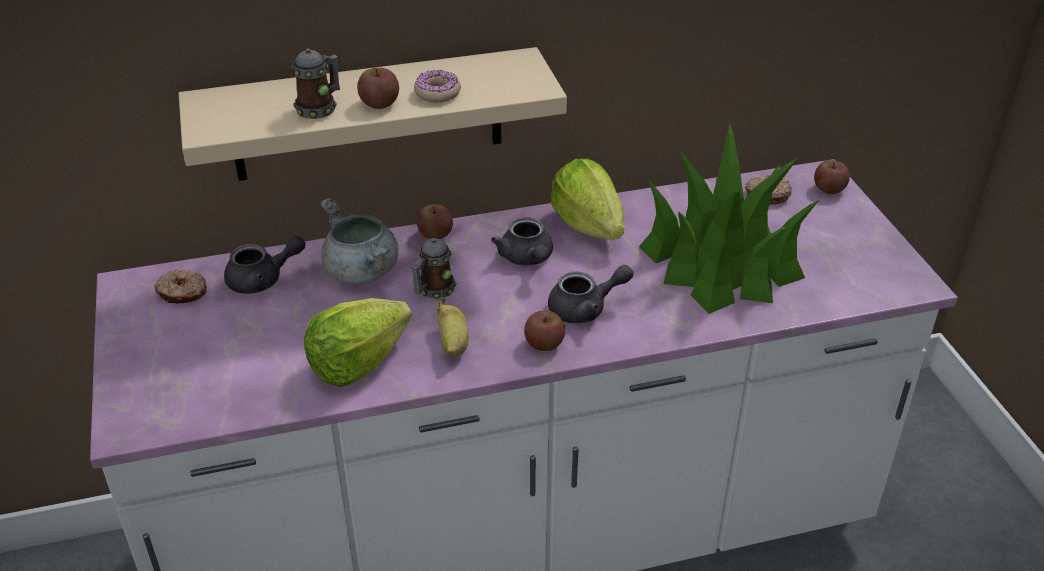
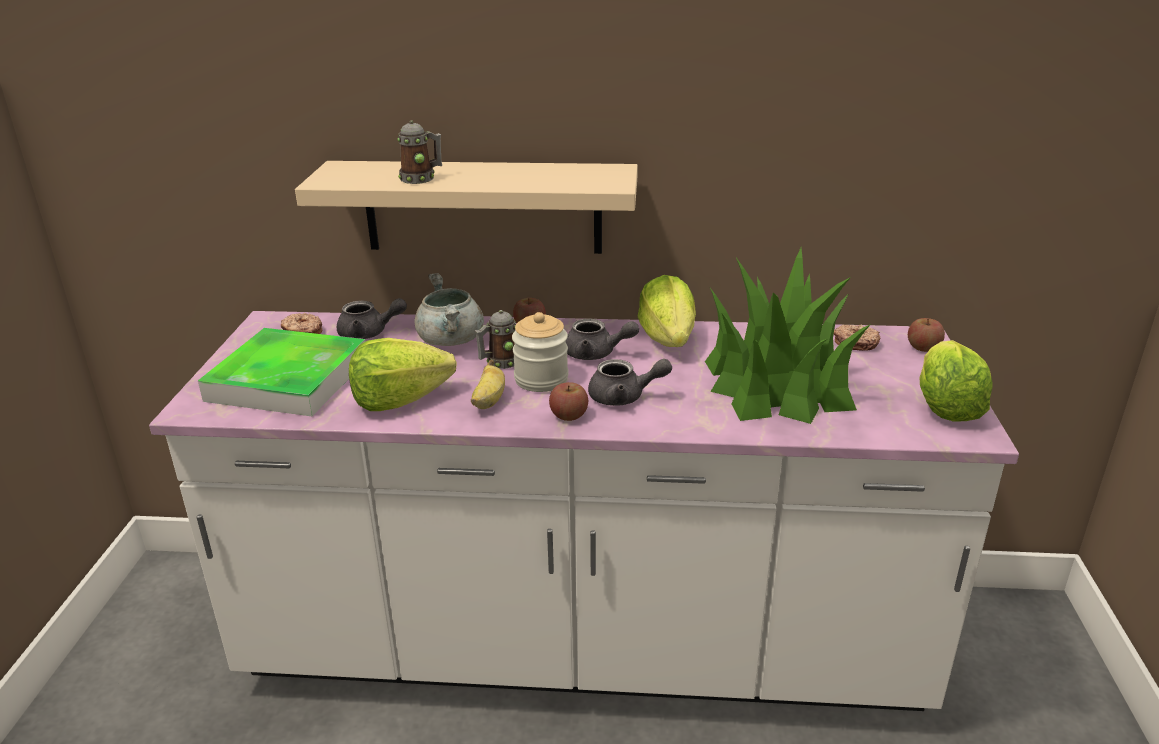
camera: 20 degrees right, 10 degrees down
(212, 362) = (288, 379): none -> tray
(379, 103) = (471, 181): apple -> none
(437, 93) = (524, 180): donut -> none
(490, 304) = (541, 379): none -> jar
(527, 259) = (596, 354): grey teapot -> grey teapot turned 75 degrees counterclockwise
(877, 256) = (945, 406): none -> lettuce

